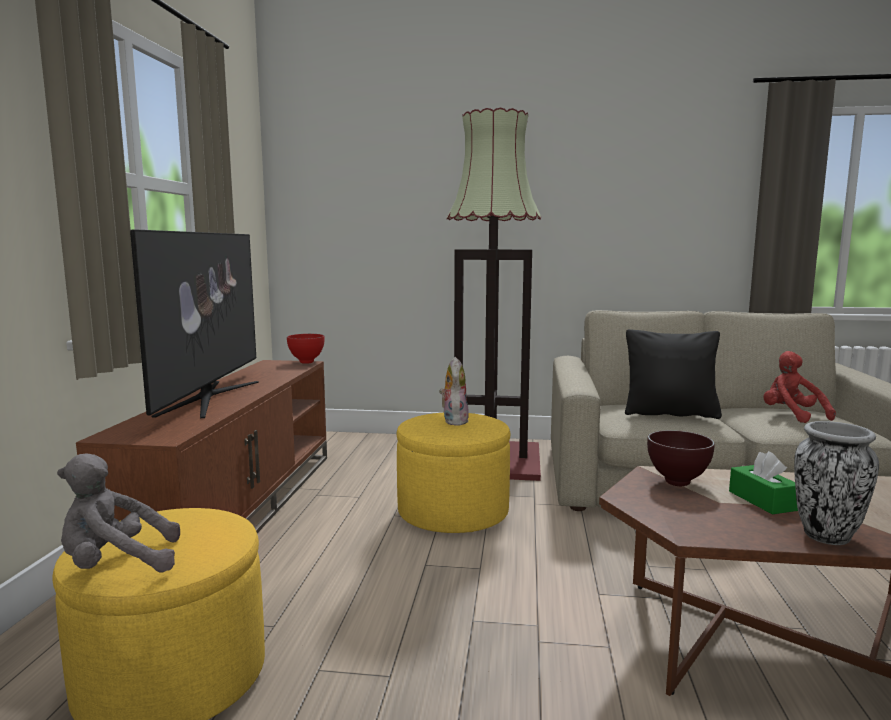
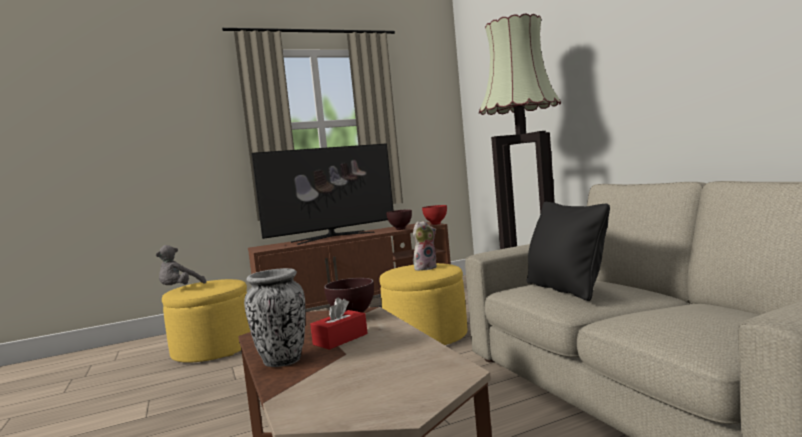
camera: 60 degrees right, 5 degrees down
(117, 565) = (179, 289): grey plush toy -> grey plush toy turned 105 degrees counterclockwise
(285, 374) = (400, 229): none -> brown bowl
(762, 500) = (340, 339): green tissue box -> red tissue box
(791, 415) = (681, 315): red plush toy -> none

